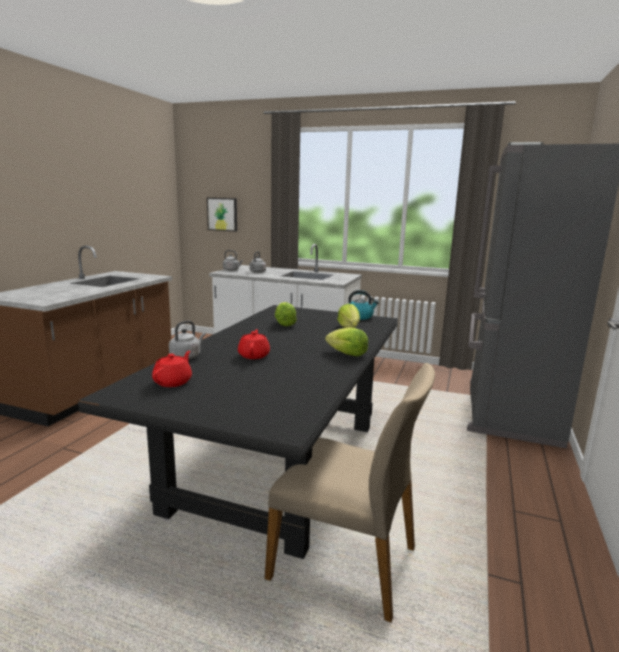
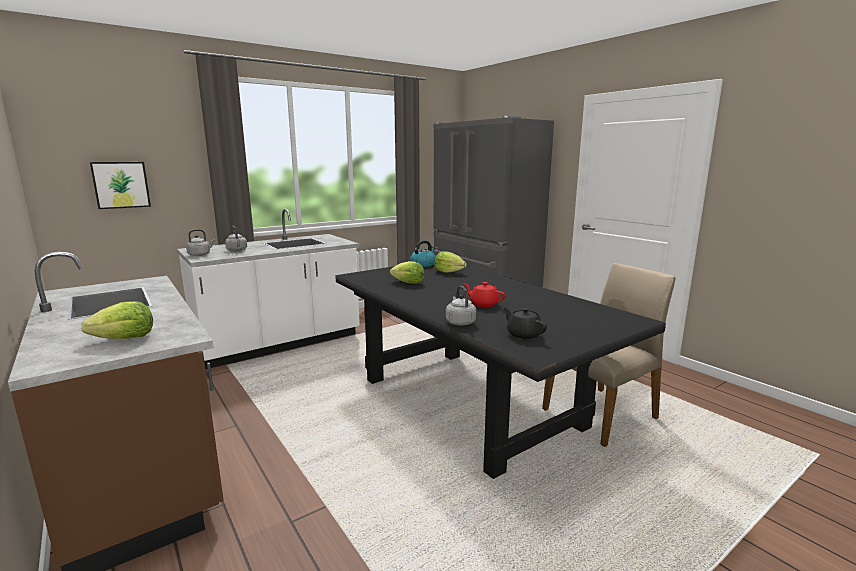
camera: 55 degrees left, 0 degrees up
(173, 382) = (523, 334): red teapot -> black teapot
(347, 354) = (511, 284): lettuce -> lettuce (125, 339)

